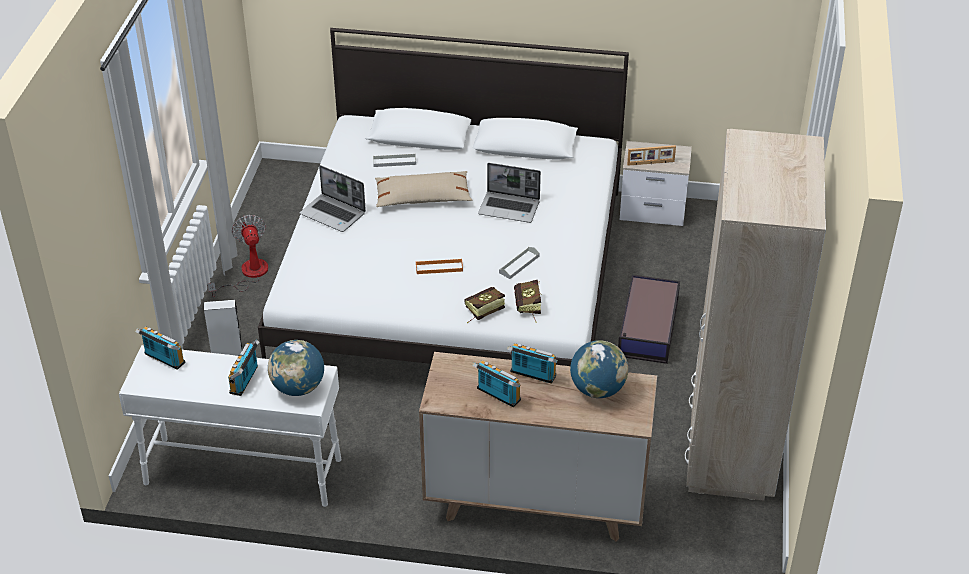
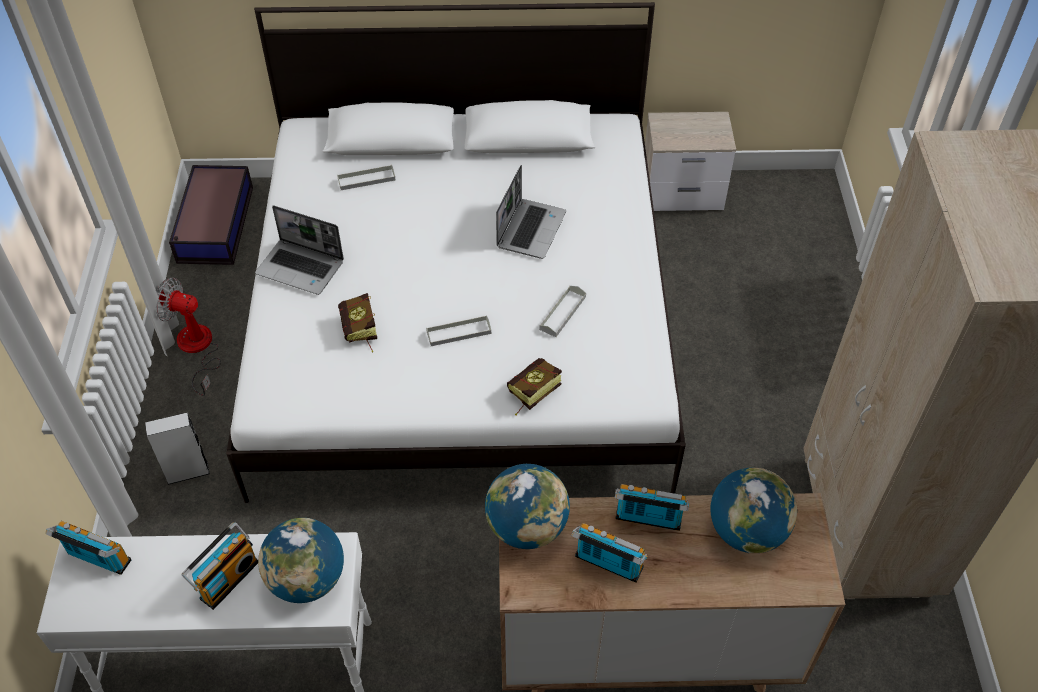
camera: 10 degrees left, 10 degrees up
(246, 380) = (227, 578): radio -> radio turned 150 degrees counterclockwise
(247, 274) = (197, 349): fan -> fan turned 45 degrees counterclockwise
(422, 197) = (414, 228): beige pillow -> none
(439, 268) = (459, 332): orange tray -> grey tray
(449, 369) = (527, 527): none -> globe
(510, 208) = (530, 229): laptop -> laptop turned 75 degrees counterclockwise
(528, 308) = (591, 380): book -> book (360, 332)
(647, 328) = (718, 359): storage box -> storage box (214, 225)
(650, 163) = (686, 141): picture frame -> none

